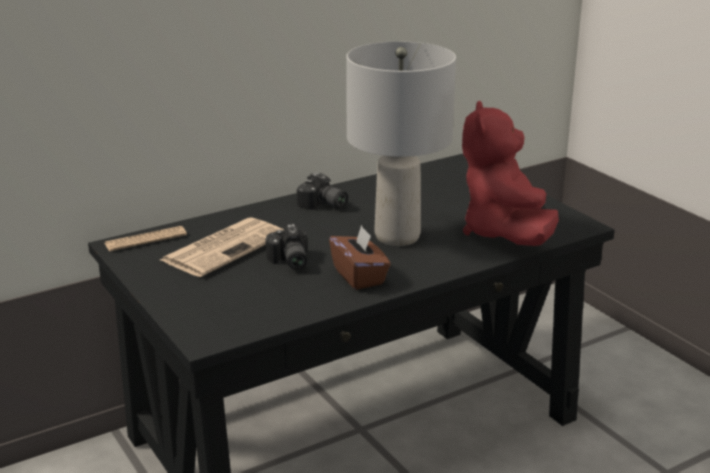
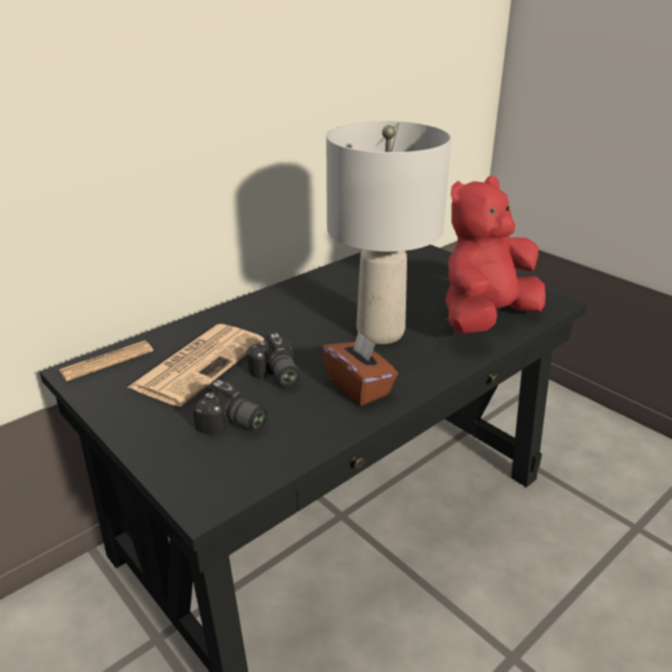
camera: 10 degrees left, 5 degrees up
(323, 205) = (291, 302): camera -> camera (232, 425)
(504, 233) = (485, 319): red plush toy -> red plush toy turned 60 degrees clockwise

